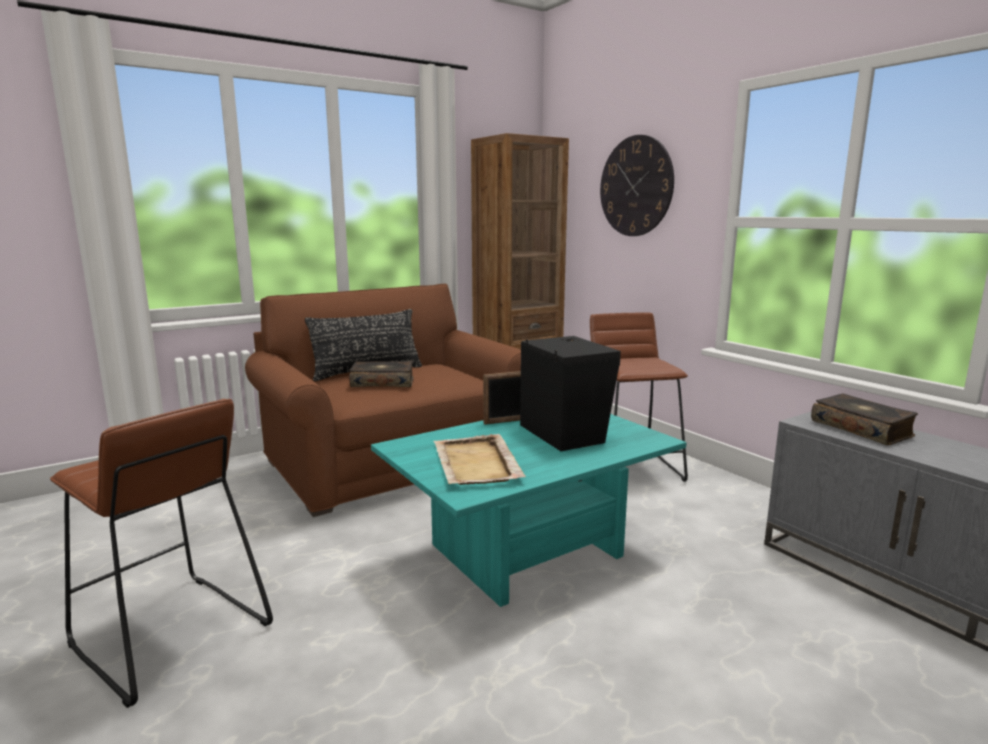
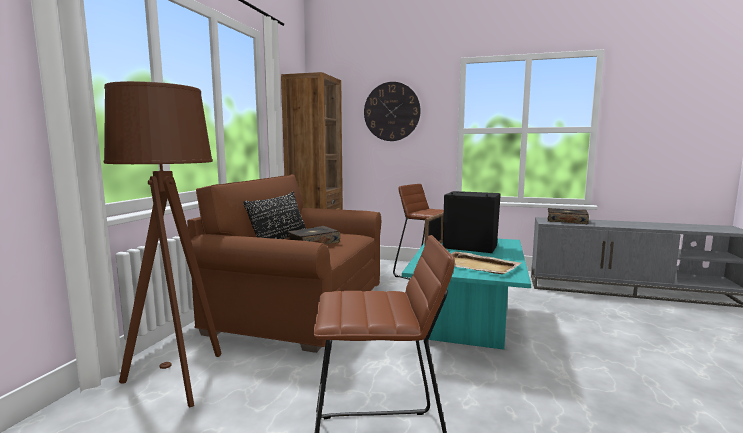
camera: 40 degrees left, 5 degrees down
(186, 496) = (179, 379): none -> brown floor lamp

